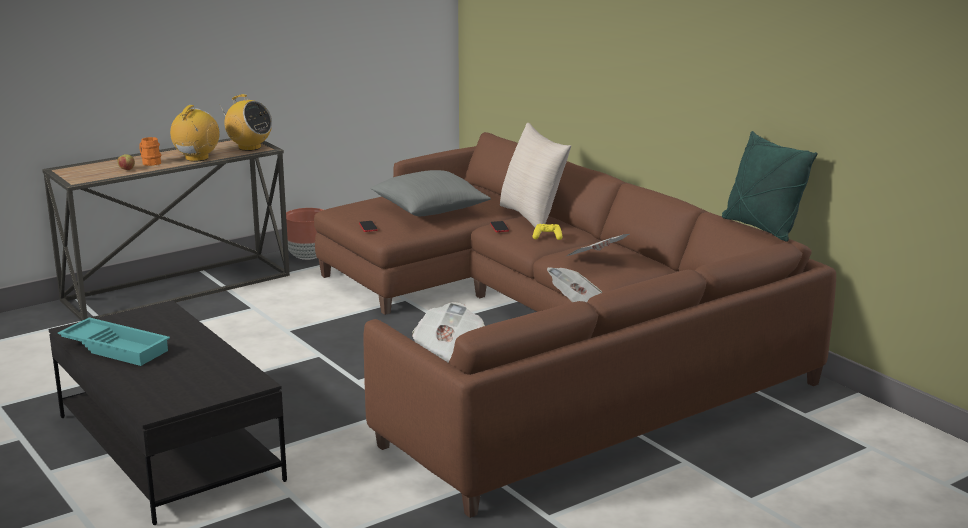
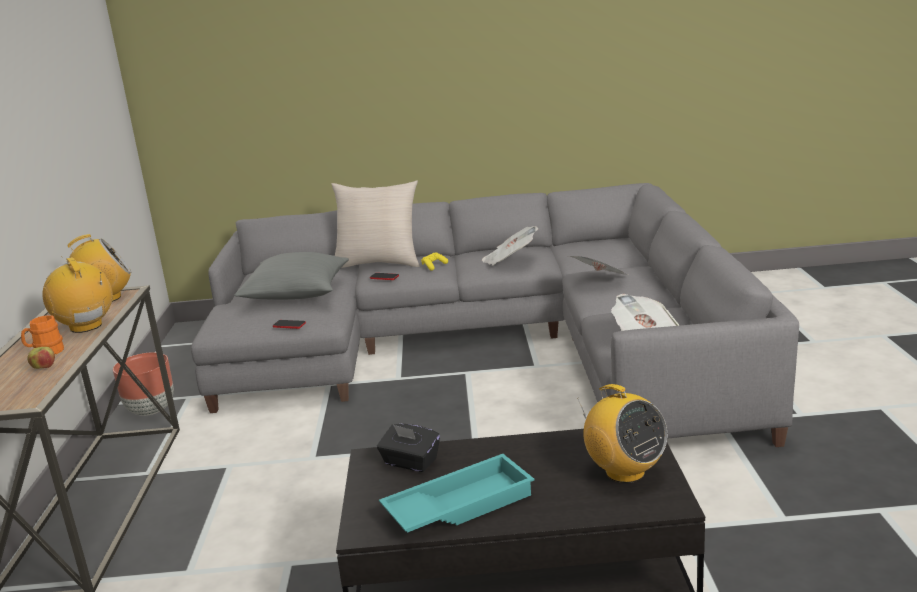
camera: 55 degrees left, 0 degrees up
(164, 321) = (410, 462): none -> black tissue box
(190, 388) = (624, 472): none -> radio
(548, 340) = (492, 346): brown sofa -> grey sofa
(762, 228) = (605, 186): green pillow -> none

